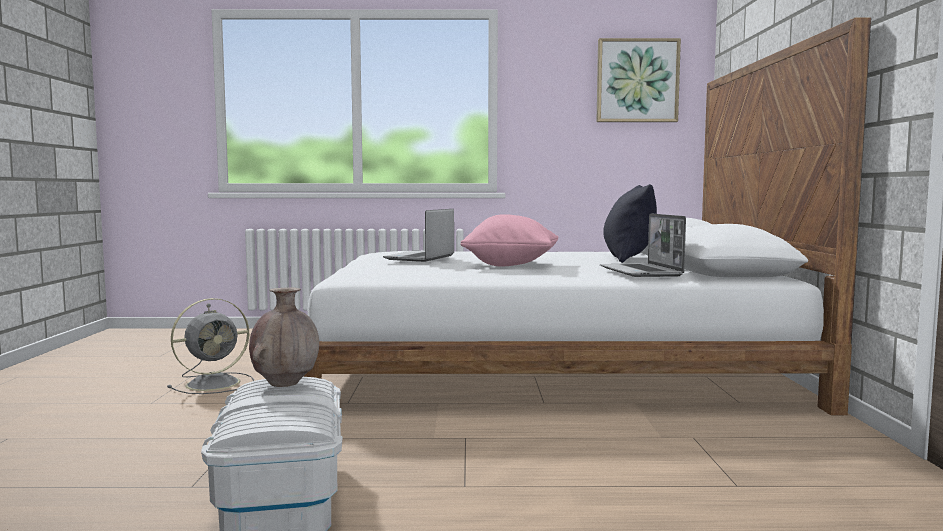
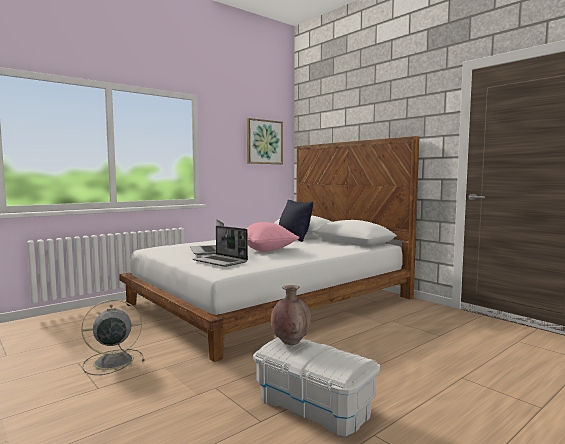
camera: 40 degrees left, 0 degrees up
(215, 383) = (111, 361): grey fan -> grey fan turned 120 degrees counterclockwise
(642, 272) = (337, 247): laptop -> laptop (221, 261)

